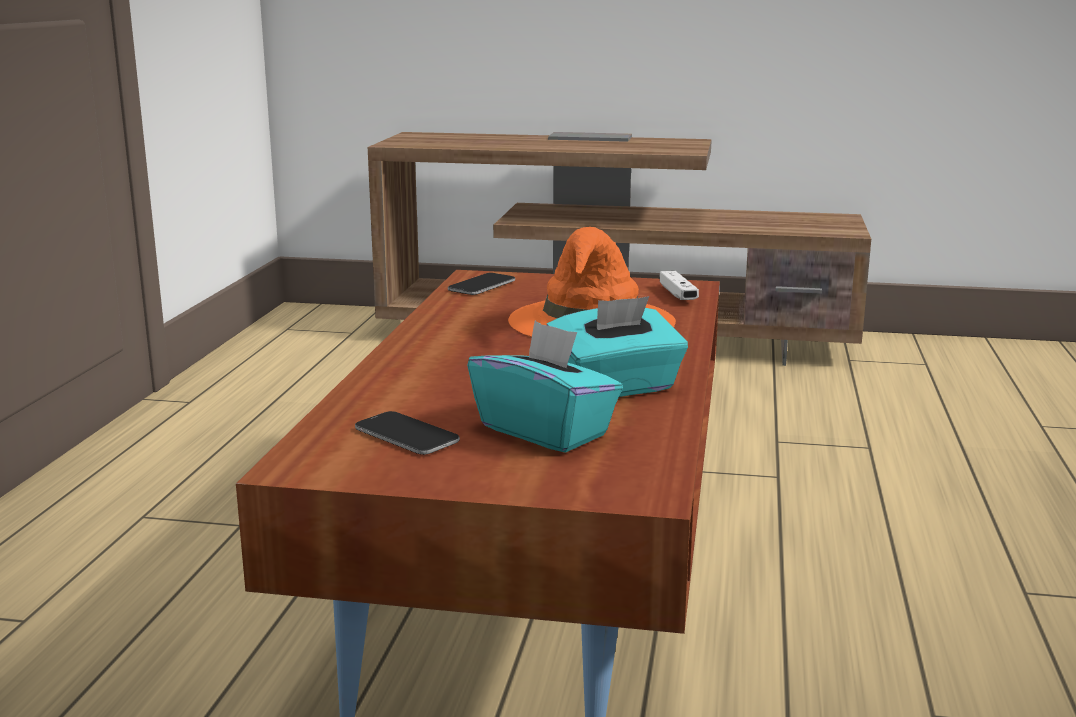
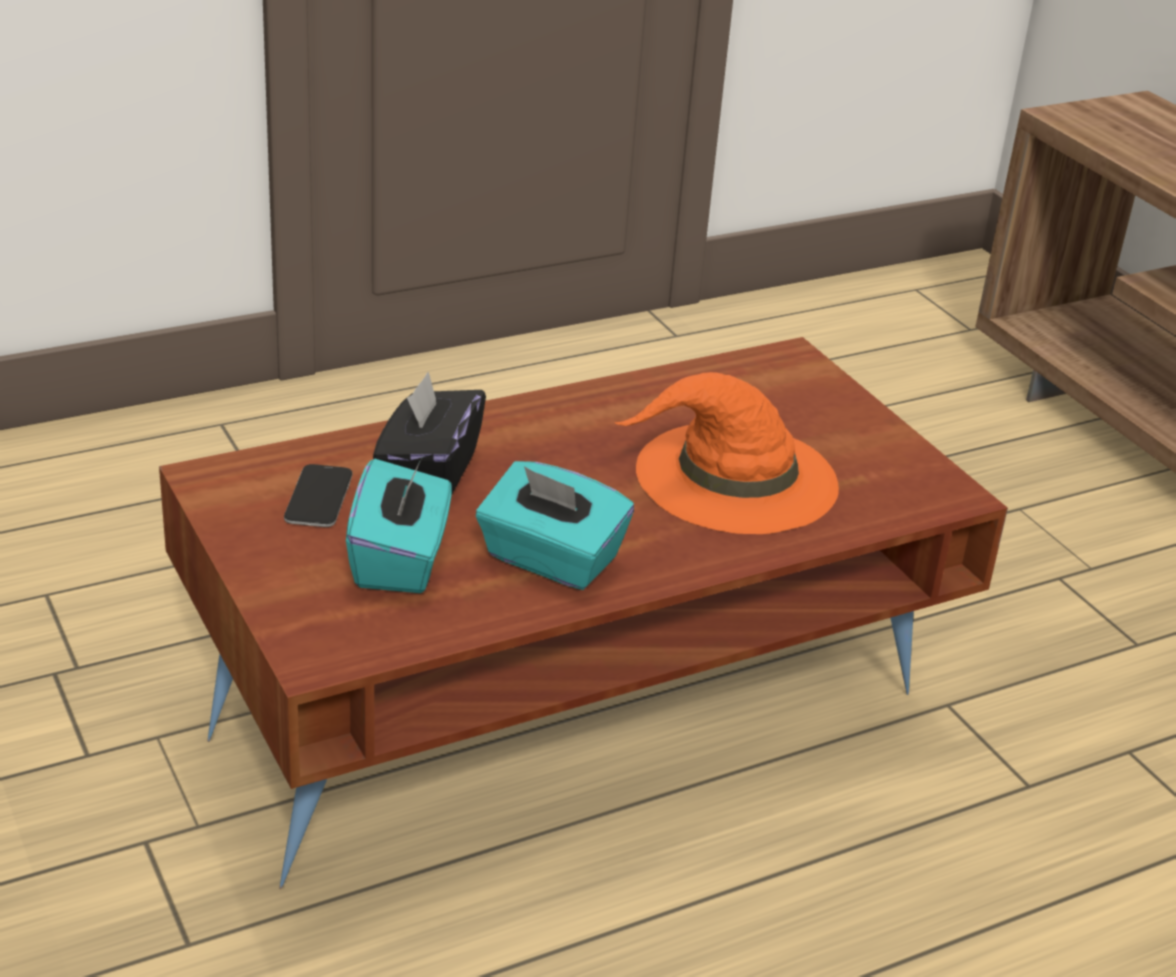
camera: 50 degrees right, 15 degrees up
(437, 393) = (428, 473): none -> black tissue box
(482, 286) = (764, 373): phone -> none
(678, 295) = (905, 498): white game controller -> none

